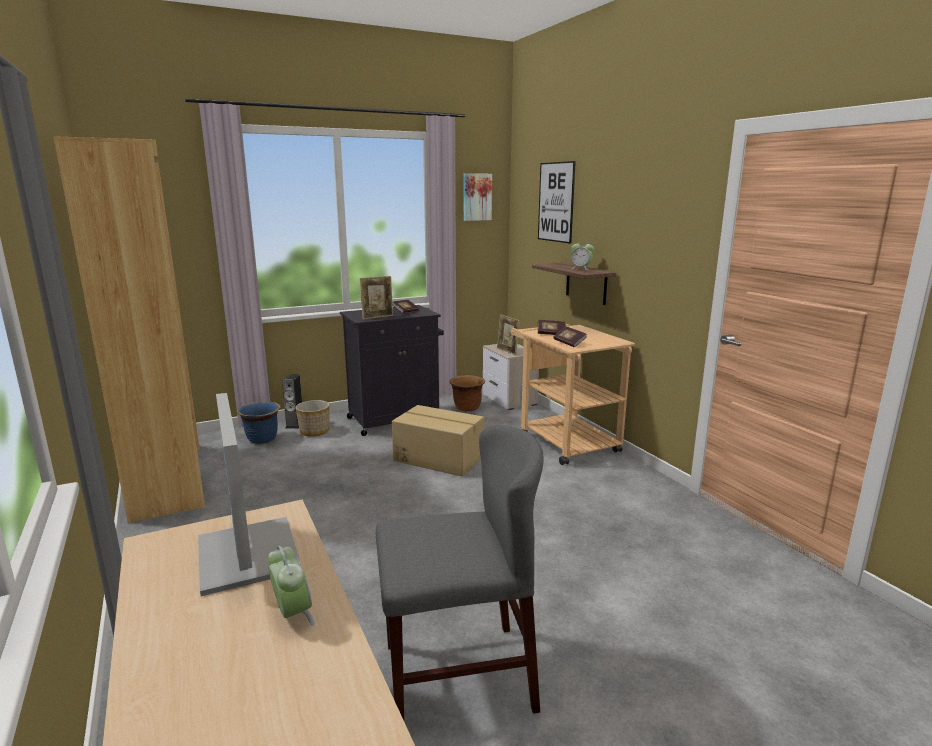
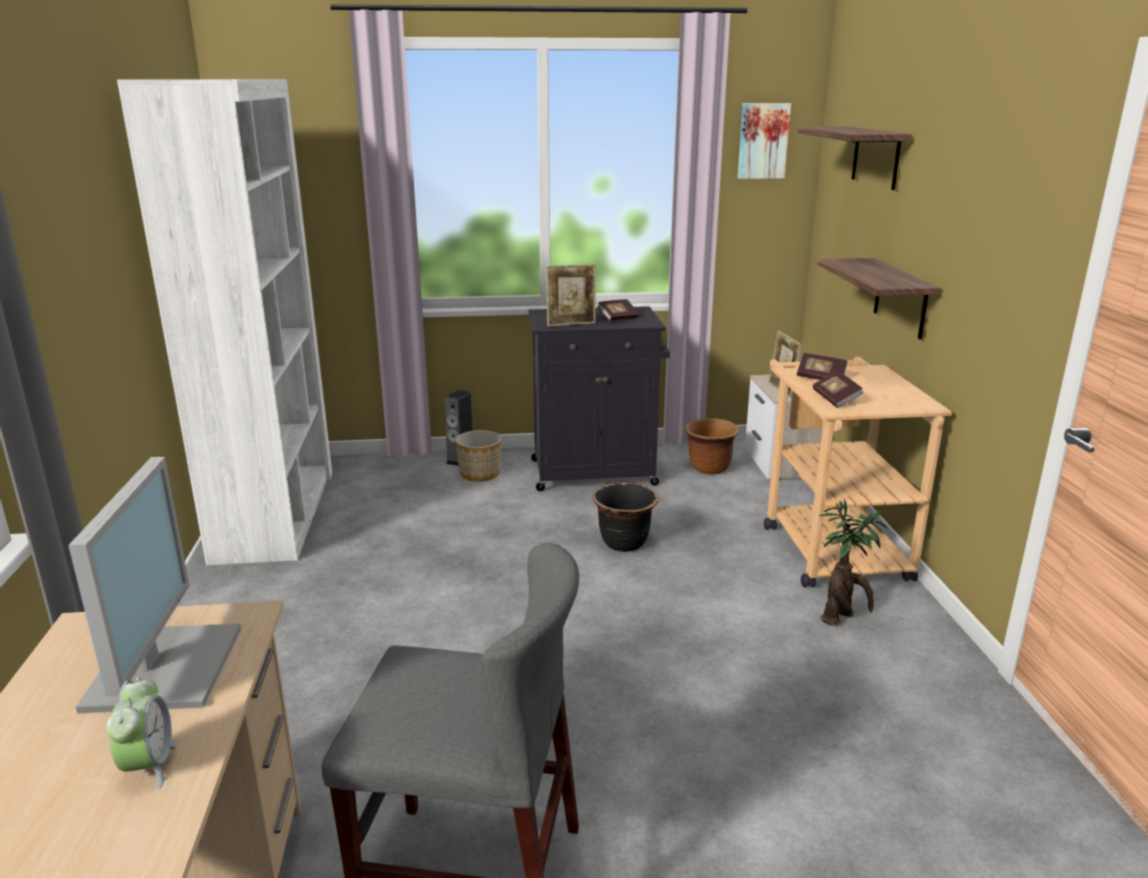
camera: 20 degrees right, 5 degrees up
(168, 479) = (276, 514): brown bookcase -> white bookcase
(262, 439) = (410, 475): blue planter -> none
(439, 458) = (624, 543): cardboard box -> black planter
(556, 202) = (876, 157): picture -> shelf
(581, 268) = (887, 275): alarm clock -> none
(592, 477) = (842, 617): none -> potted plant

